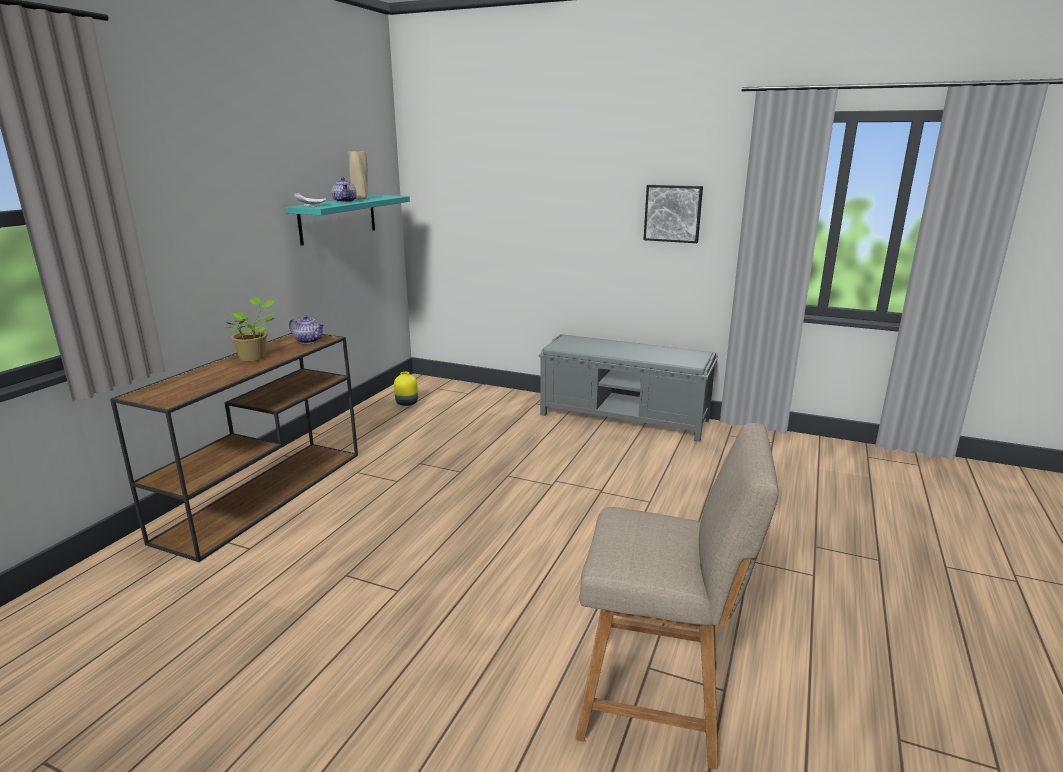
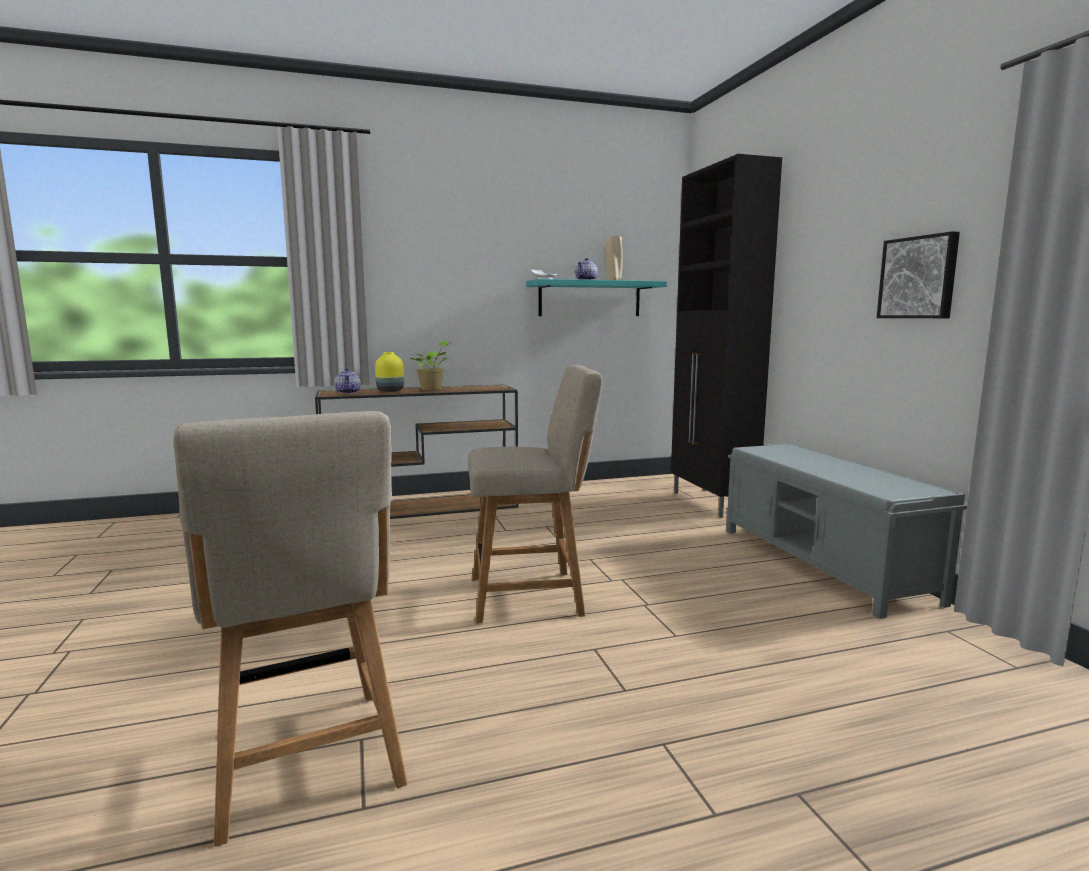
camera: 50 degrees right, 10 degrees down
(308, 341) = (489, 388): teapot -> teapot (348, 392)
(407, 403) = (626, 489): yellow vase -> yellow vase (390, 391)
(489, 394) = (712, 503): none -> black cabinet
(532, 522) = (532, 595): none -> beige chair

